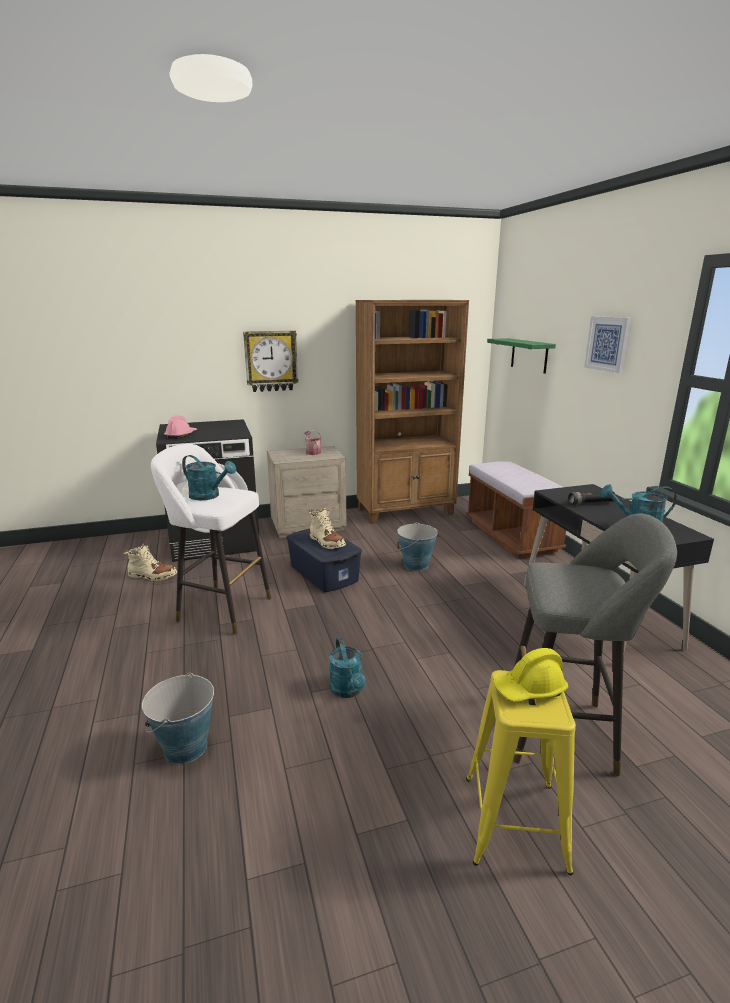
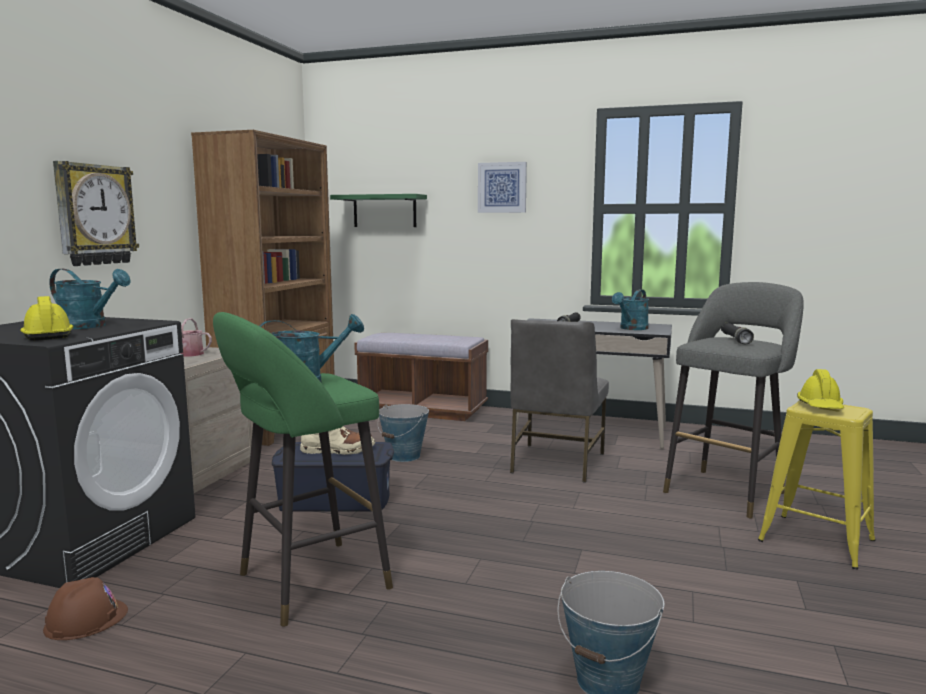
camera: 55 degrees left, 10 degrees down
(152, 576) = (86, 619): beige boot -> brown hard hat
(181, 435) = (47, 335): pink hard hat -> yellow hard hat
(220, 608) = (305, 583): white stool -> green stool
(348, 691) = (592, 553): turquoise watering can -> turquoise watering can (90, 326)
(493, 623) = (555, 463): none -> grey chair
(588, 581) = (736, 340): none -> black flashlight

